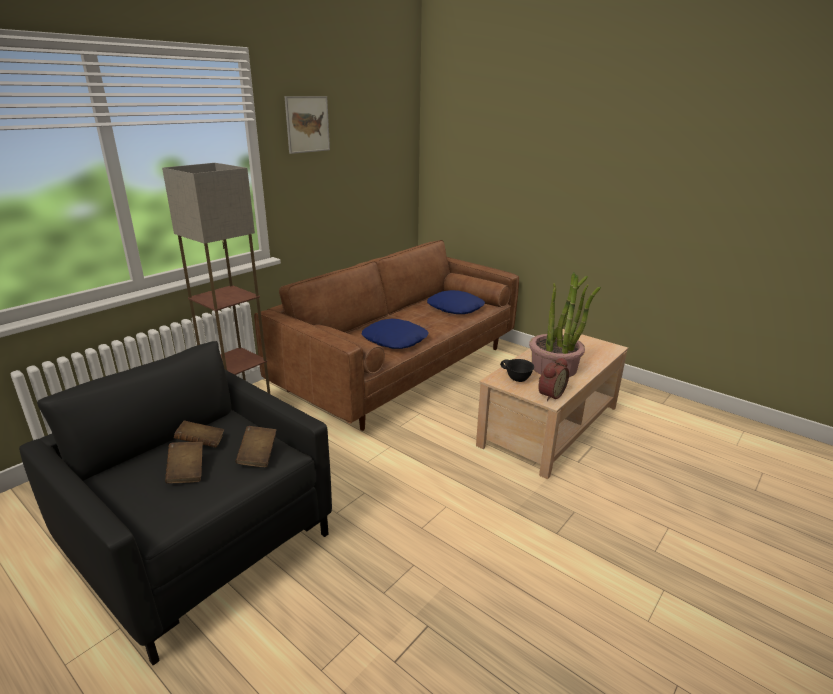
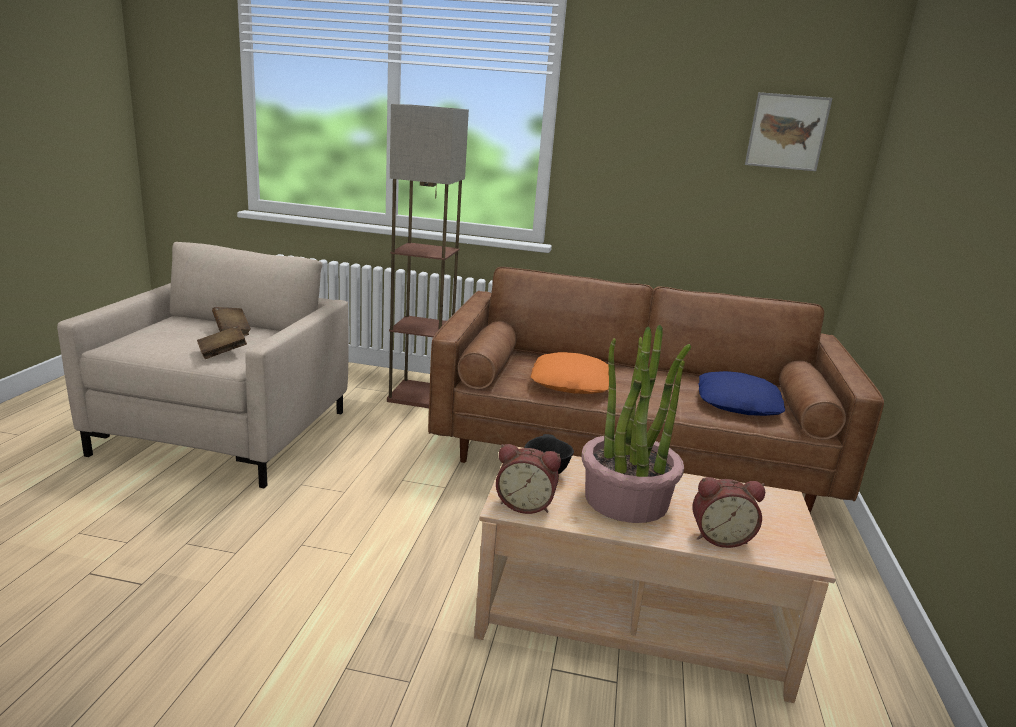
camera: 60 degrees right, 5 degrees down
(187, 472) = (186, 335): brown book -> none
(202, 543) = (226, 433): black armchair -> beige armchair
(307, 124) = (638, 89): picture -> picture (787, 132)
(395, 340) = (571, 383): blue pillow -> orange pillow
(593, 358) = (719, 537): none -> alarm clock

